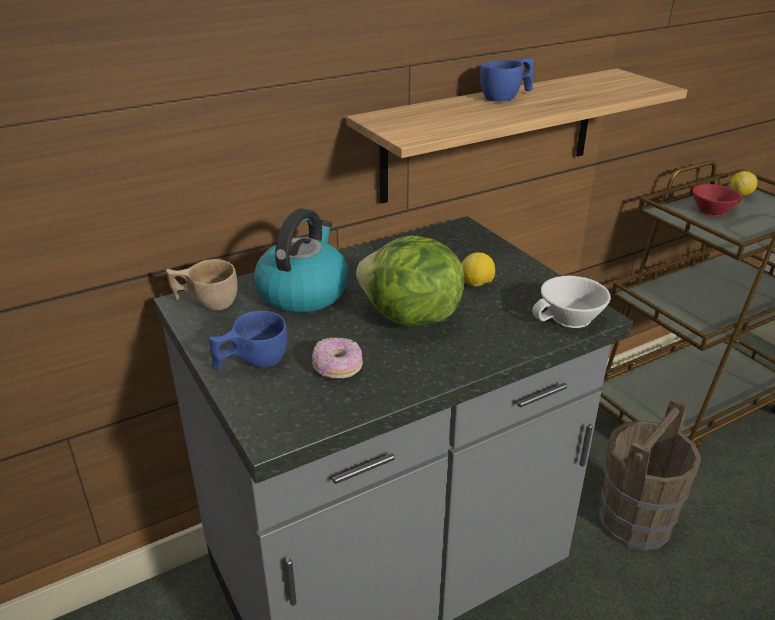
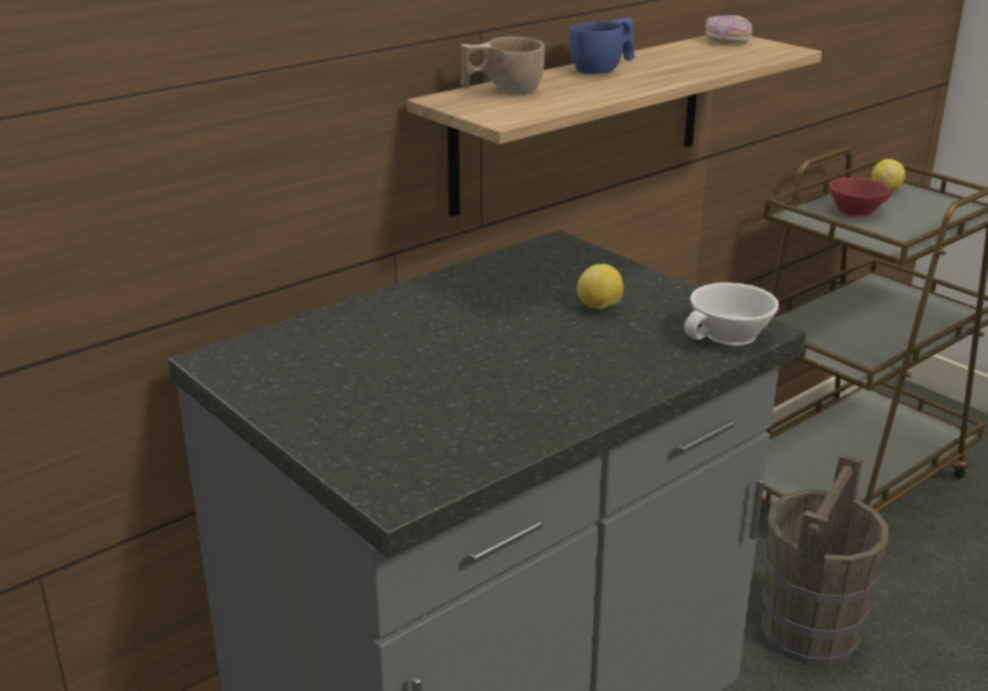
camera: 10 degrees left, 5 degrees down
(206, 302) = (245, 356): beige cup -> beige cup (502, 90)
(251, 362) = (336, 419): blue cup -> none
(303, 292) = (375, 334): kettle -> none
(337, 368) = (454, 415): donut -> donut (727, 41)
(410, 318) = (528, 352): lettuce -> none

